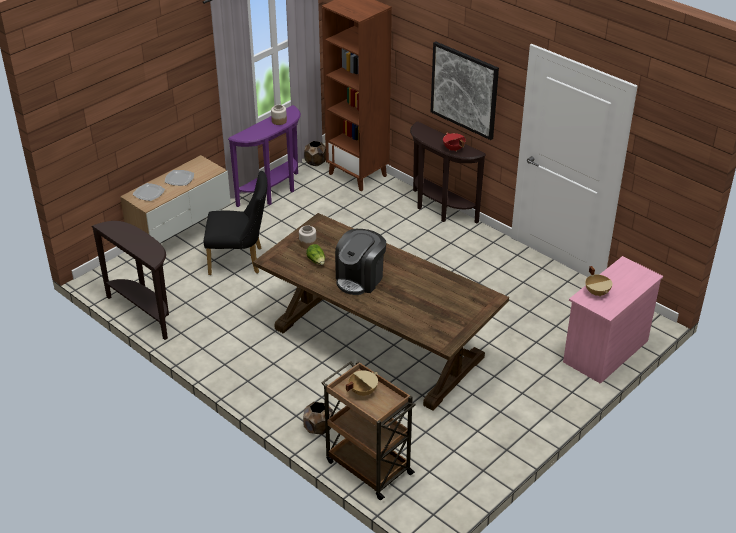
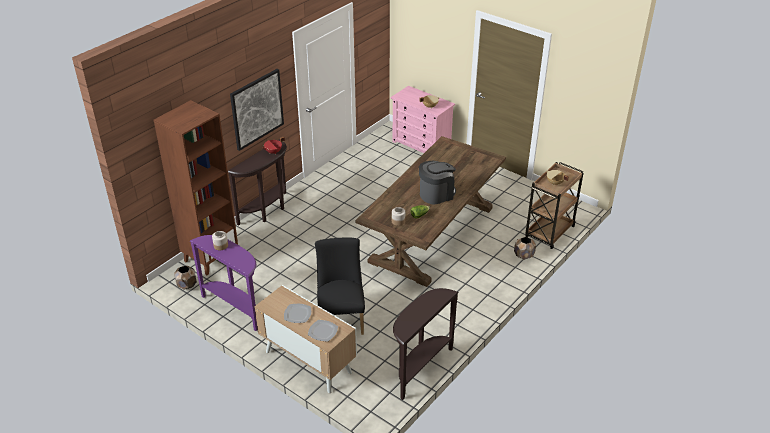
camera: 95 degrees left, 0 degrees up
(360, 279) = (436, 194): coffee machine -> coffee machine turned 60 degrees counterclockwise

